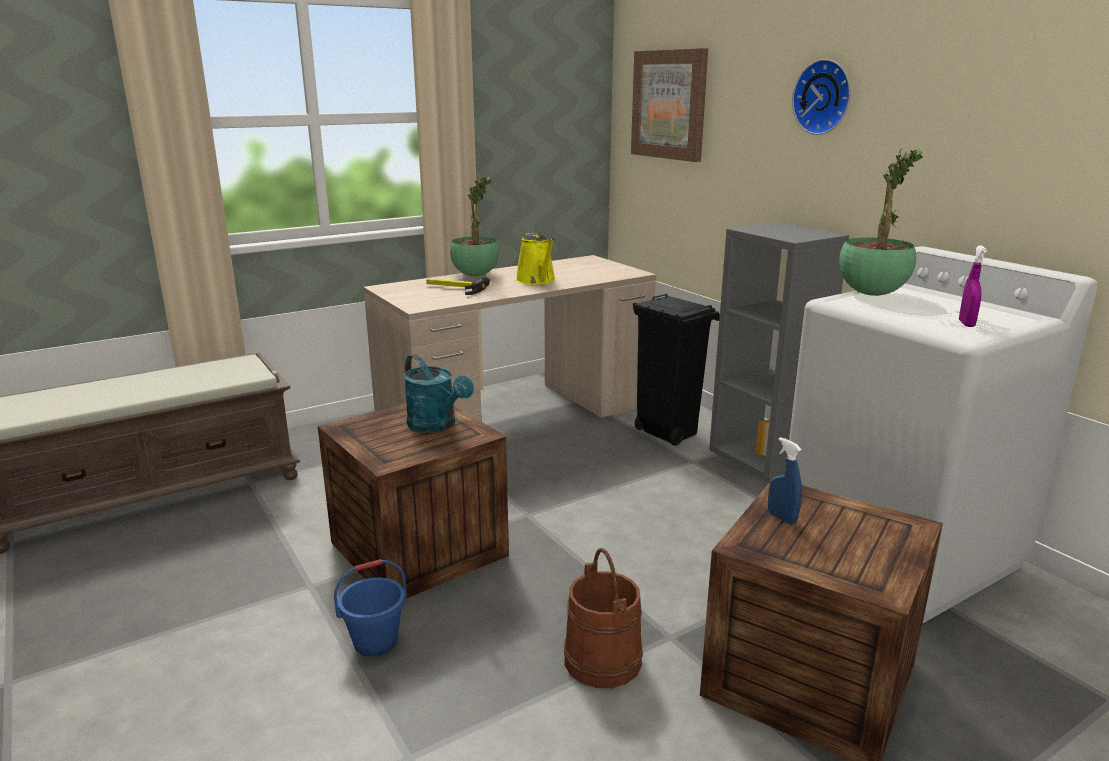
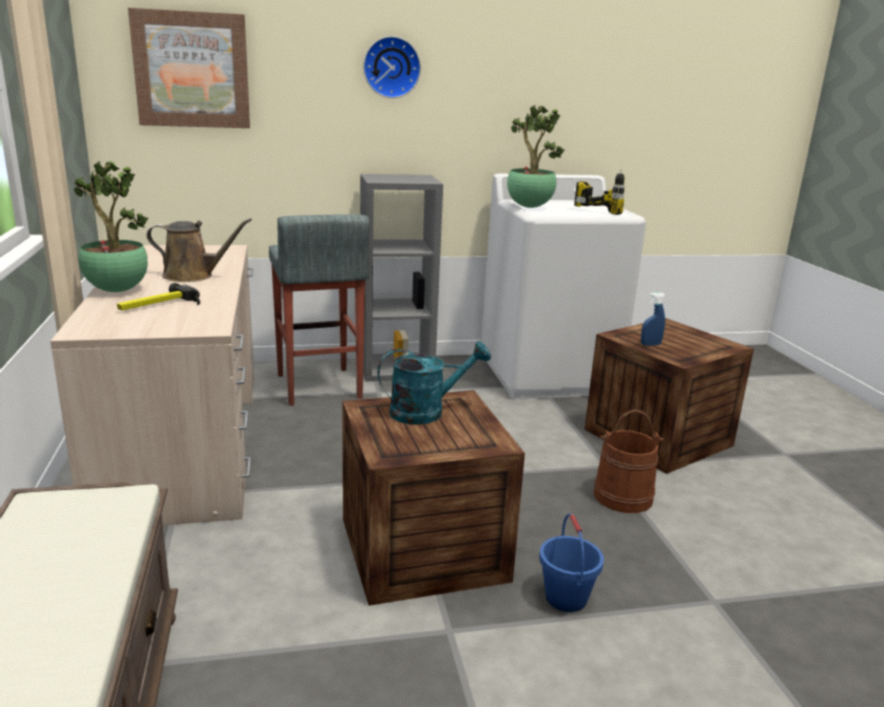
camera: 70 degrees left, 0 degrees up
(537, 281) = (193, 276): yellow watering can -> brown watering can
(666, 433) = (318, 387): black trash can -> grey stool
(966, 324) = (605, 210): purple spray bottle -> power drill

